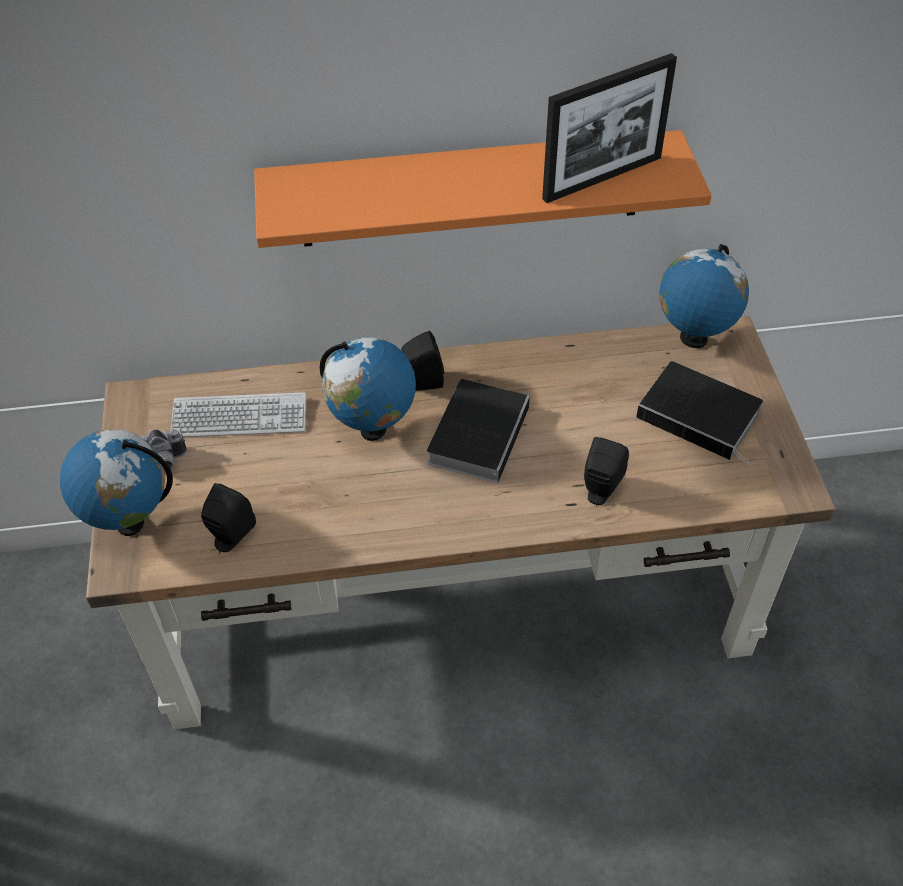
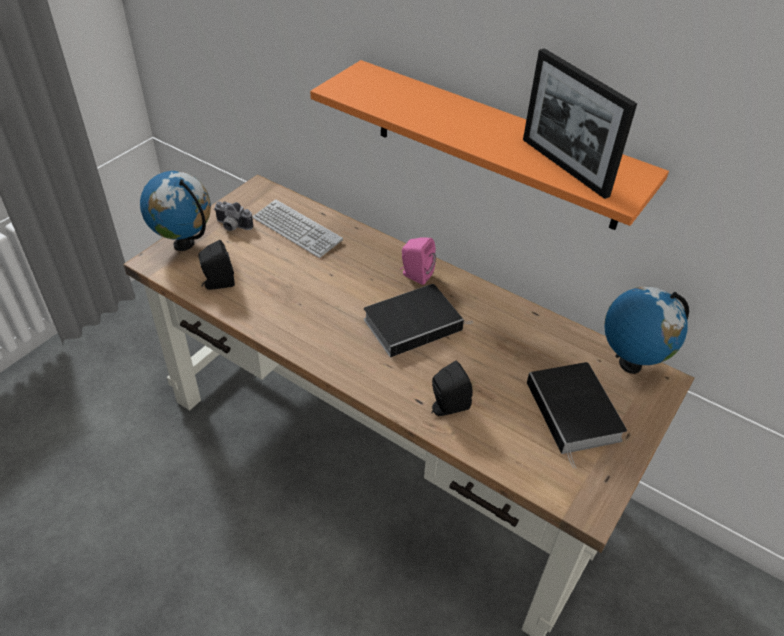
camera: 40 degrees right, 5 degrees down
(373, 430) = (356, 281): globe -> none
(421, 383) = (415, 275): black speaker -> pink speaker
(602, 178) = (564, 167): picture frame -> picture frame turned 45 degrees clockwise

